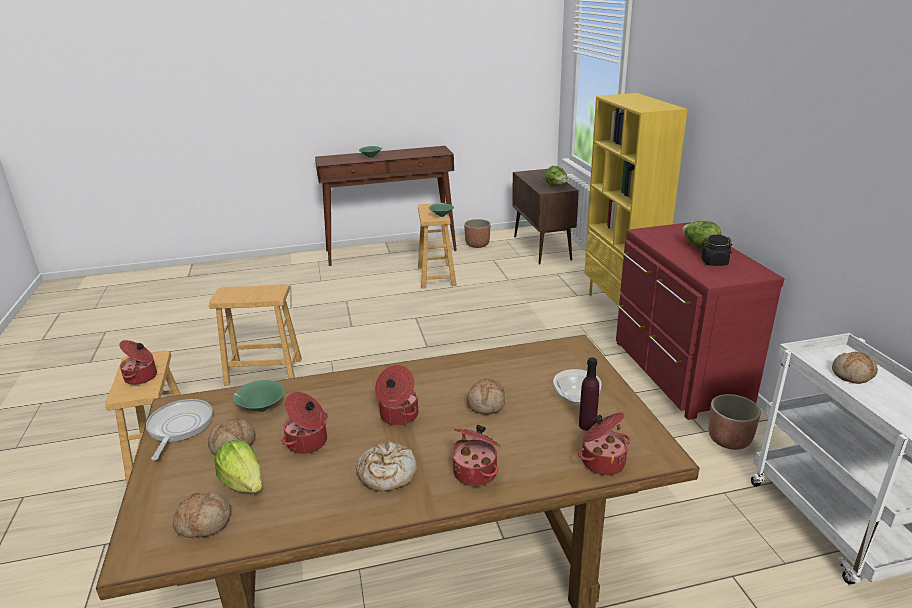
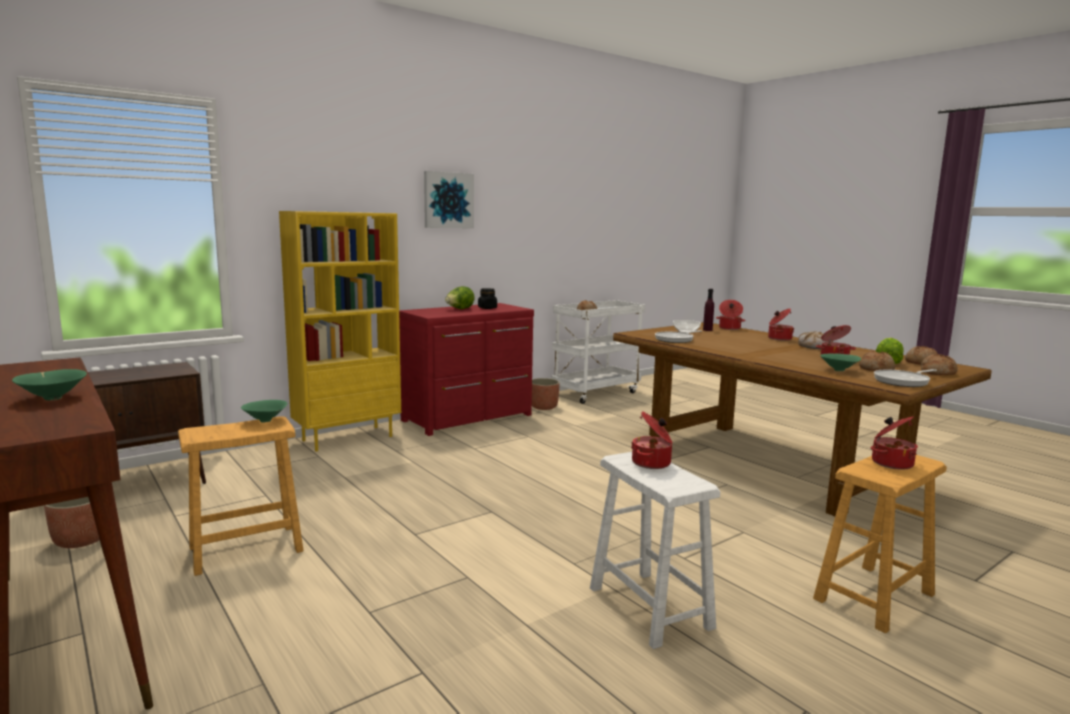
camera: 115 degrees left, 15 degrees down
(264, 372) = (650, 607): brown stool -> white stool
(398, 415) = (772, 350): cooking pot -> cooking pot (652, 463)
(487, 403) = (725, 340): bread -> bread (937, 372)
(512, 364) = (676, 339): none -> frying pan
(556, 186) = (158, 369): lettuce -> none
(758, 107) = (448, 200): none -> picture

